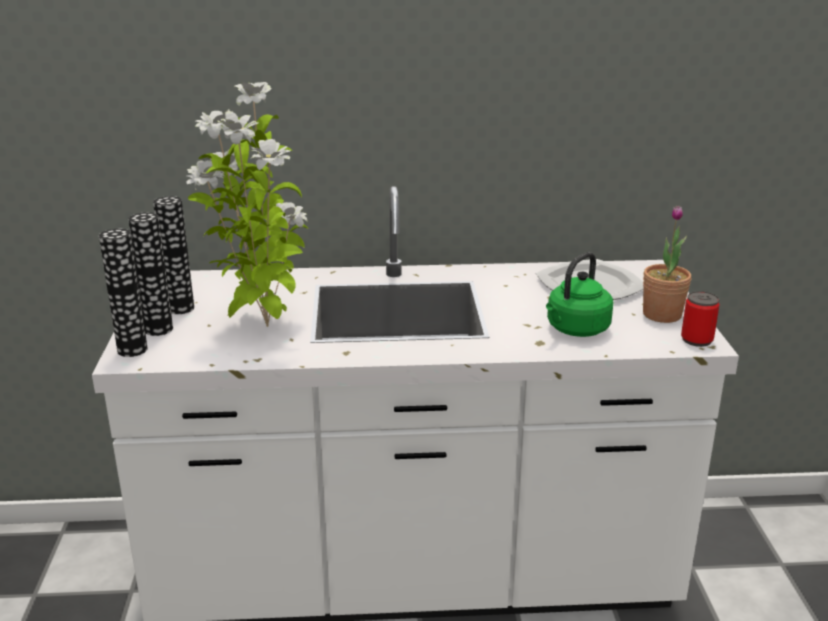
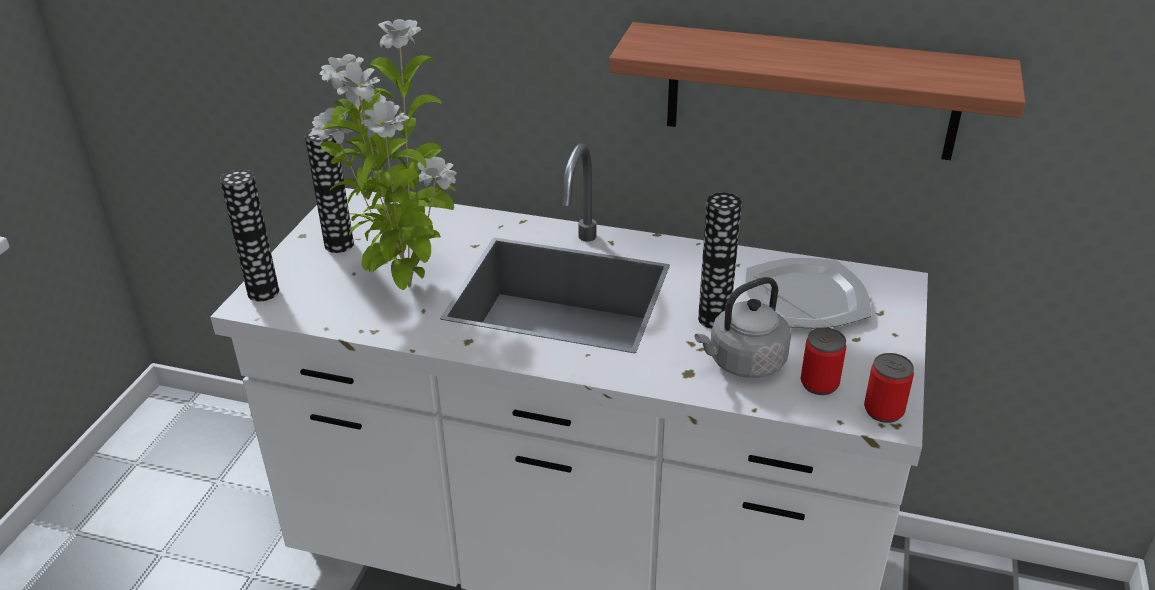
camera: 20 degrees right, 10 degrees up
(158, 329) = (302, 269): vase -> vase (714, 319)
(564, 125) = (811, 92): none -> shelf
(575, 330) = (743, 363): green kettle -> grey kettle
(640, 332) = (819, 384): none -> can
(662, 315) = (865, 362): potted plant -> none

